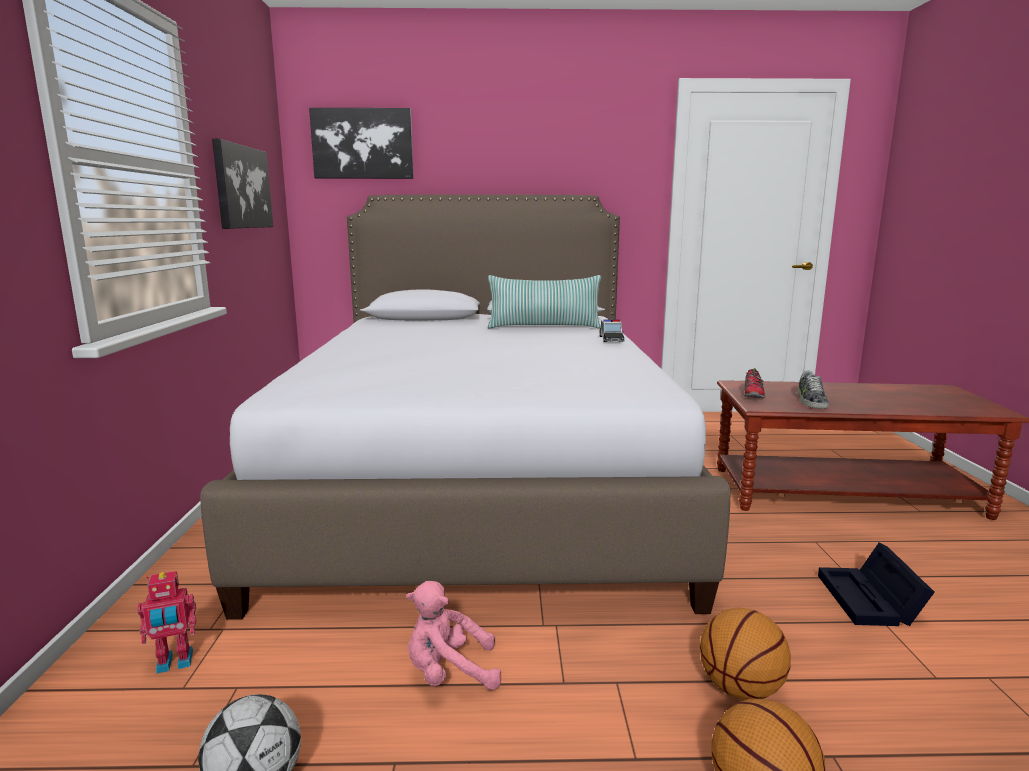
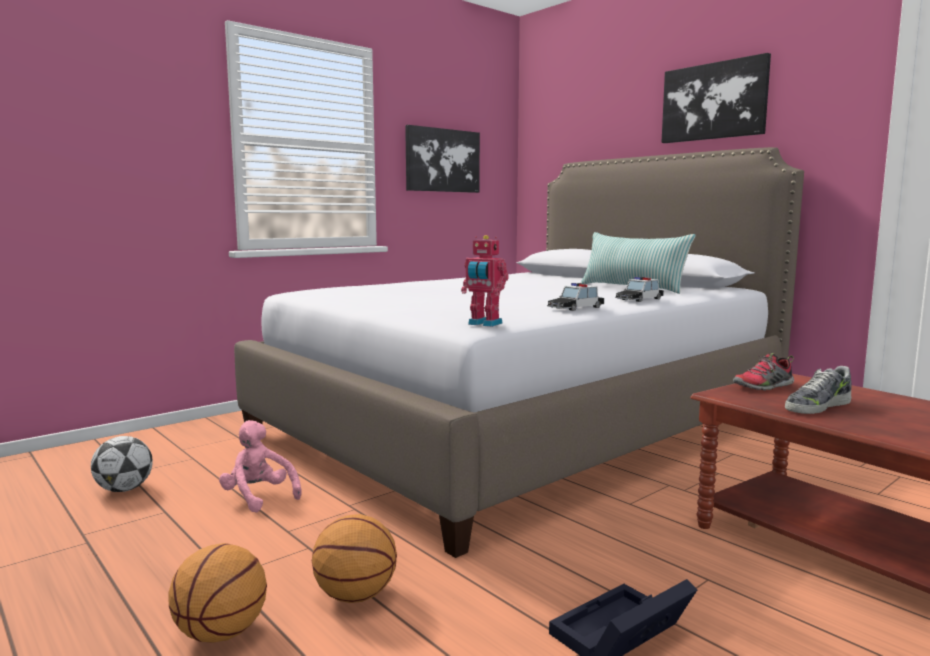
camera: 50 degrees right, 5 degrees down
(174, 663) = (199, 440): toy robot -> toy robot (484, 324)
(362, 144) = (570, 118): picture -> picture (714, 101)
(627, 358) = (575, 308): none -> toy car

